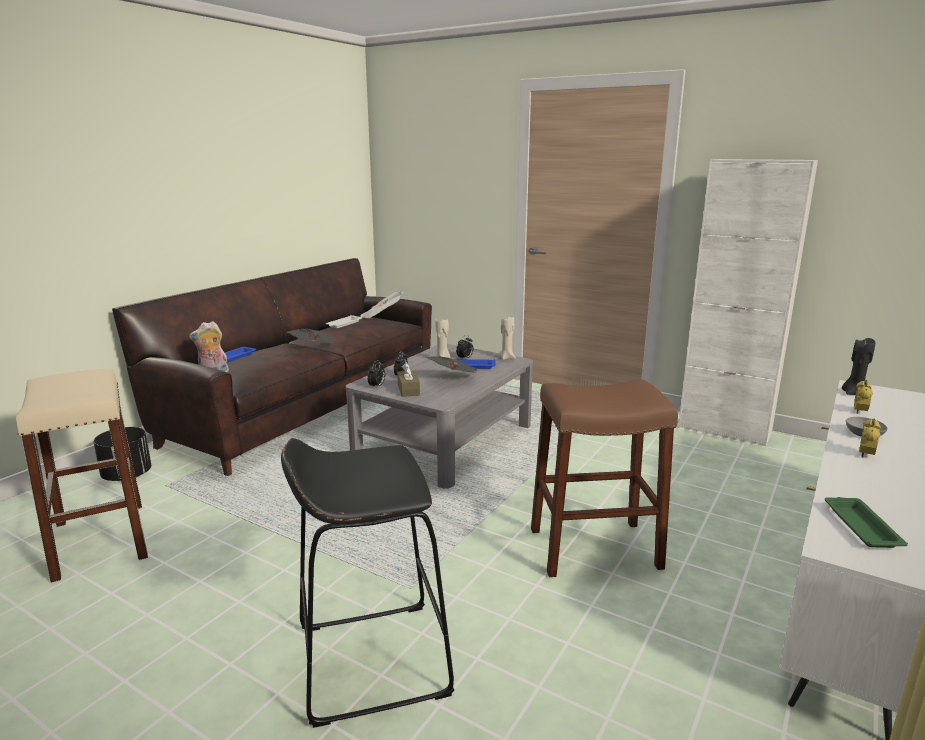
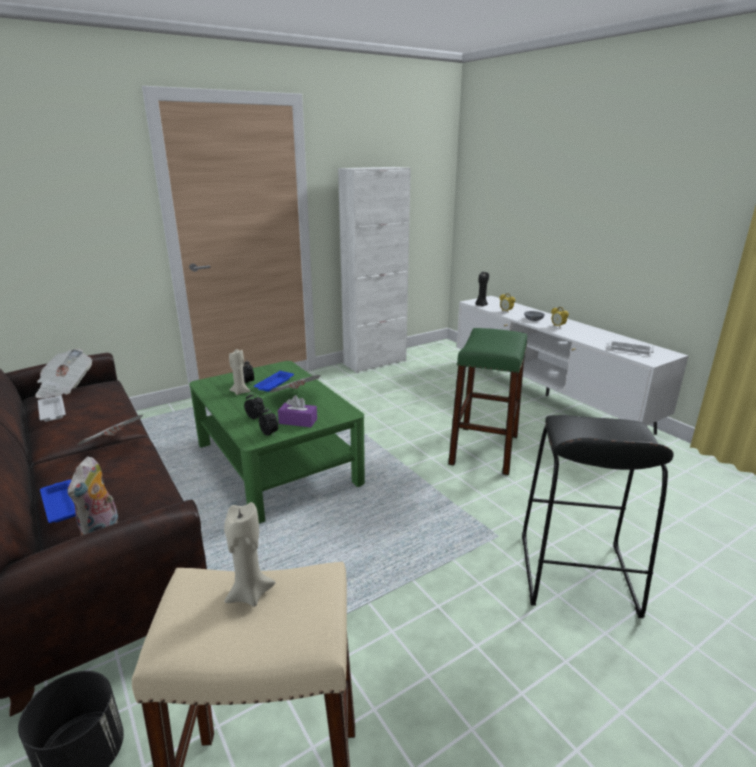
camera: 65 degrees left, 5 degrees up
(408, 390) = (298, 421): brown tissue box -> purple tissue box
(445, 441) = (276, 462): grey coffee table -> green coffee table
(507, 358) = (272, 367): beige candle -> beige candle (249, 593)
(594, 548) = (484, 449): brown stool -> green stool
(860, 526) = (629, 350): green tray -> white tray

